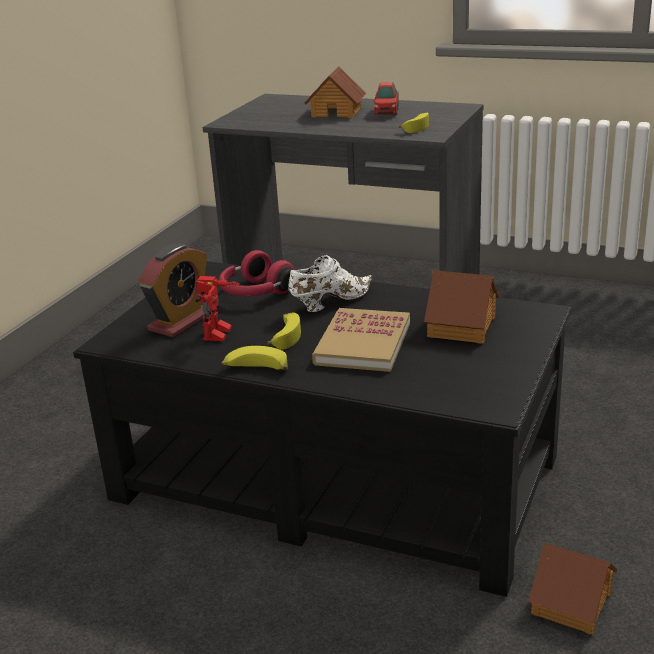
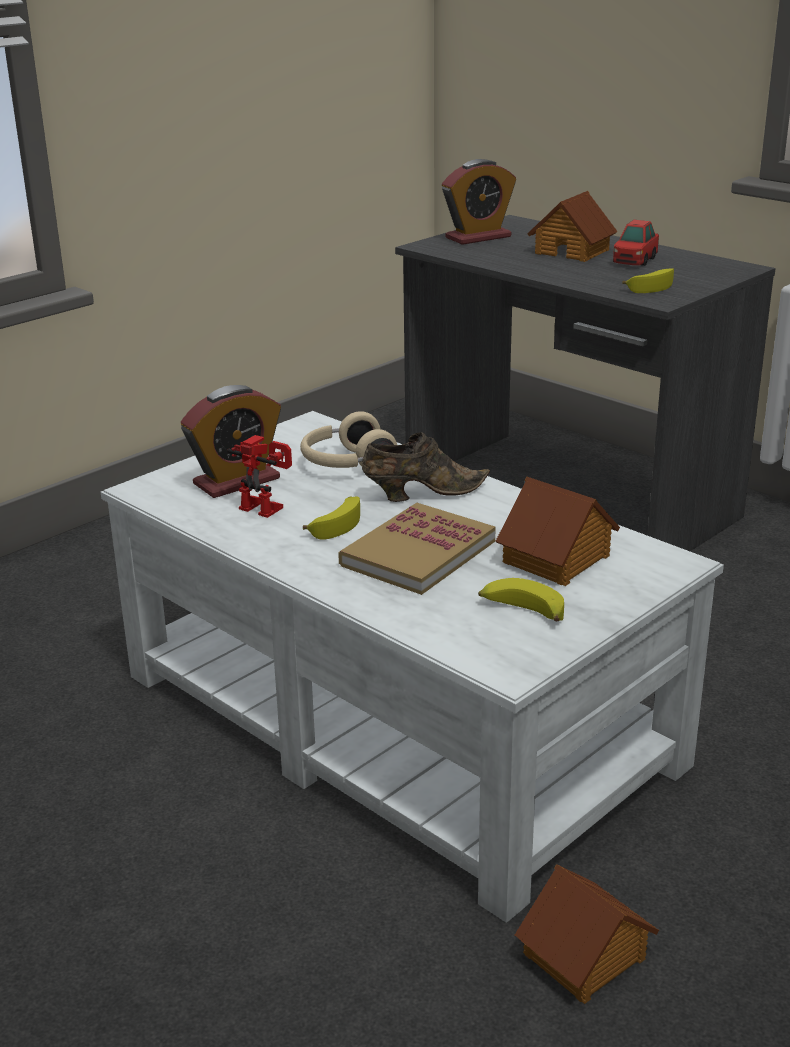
camera: 20 degrees right, 0 degrees up
(221, 335) = (267, 507): toy robot -> toy robot turned 90 degrees counterclockwise
(255, 292) = (346, 464): red headphones -> beige headphones
(255, 369) = (271, 555): banana -> banana (521, 611)
(258, 112) = (478, 237): none -> alarm clock
(329, 302) = (421, 494): white shoe -> brown shoe
(334, 476) = (395, 716): black coffee table -> white coffee table

